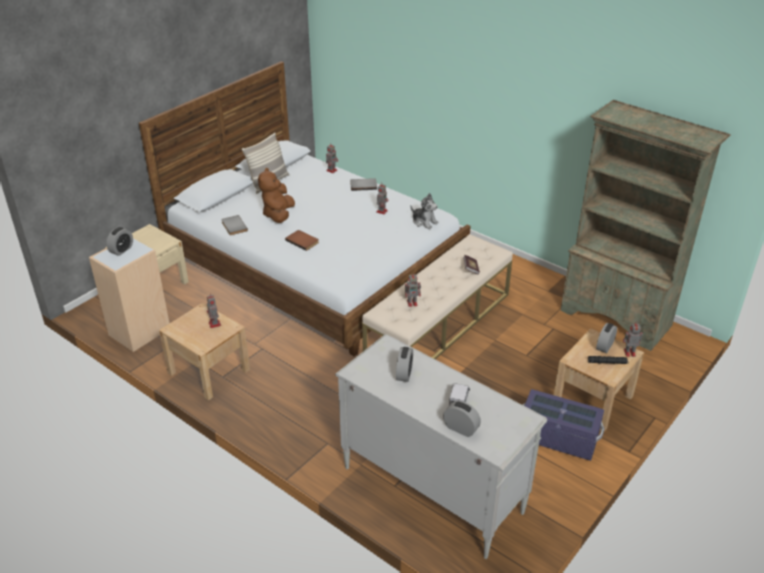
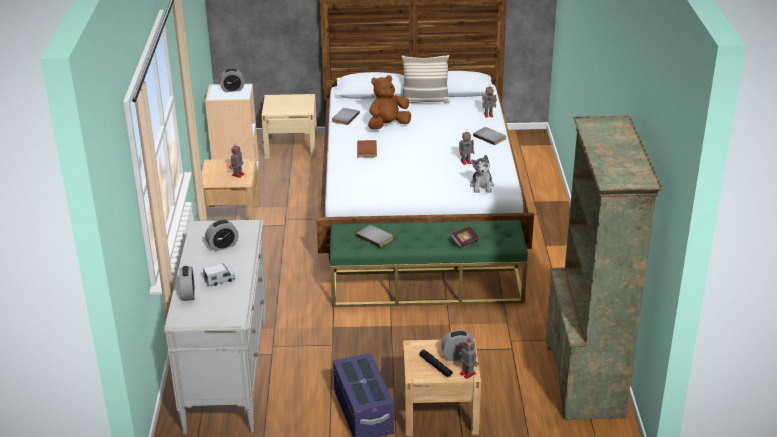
camera: 50 degrees right, 5 degrees down
(412, 303) = (375, 237): toy robot -> grey book
(439, 325) = (427, 287): beige bench -> green bench

